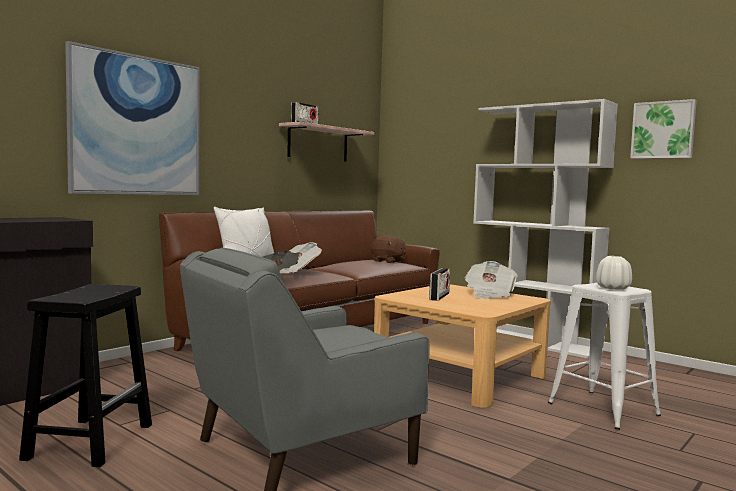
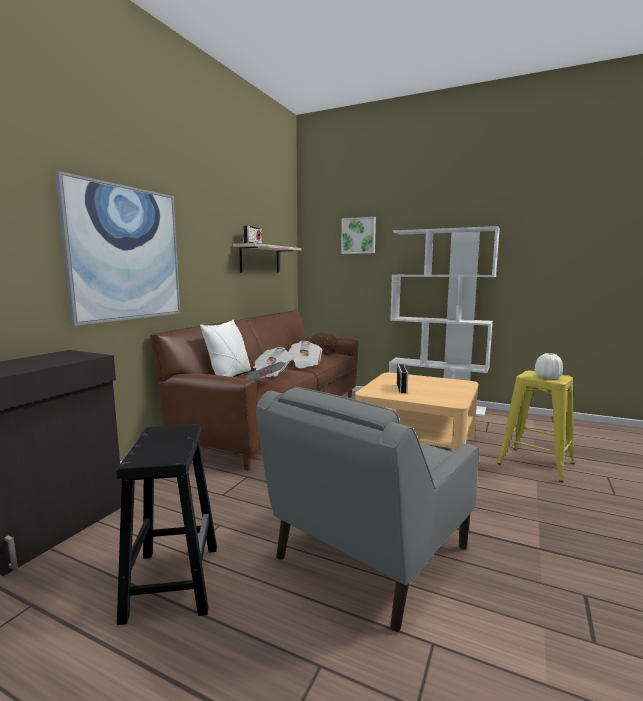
camera: 15 degrees left, 5 degrees up
(489, 294) = (432, 381): newspaper -> newspaper (304, 364)
(603, 409) = (535, 464): white stool -> yellow stool
(663, 130) = (533, 249): picture -> picture (358, 235)

